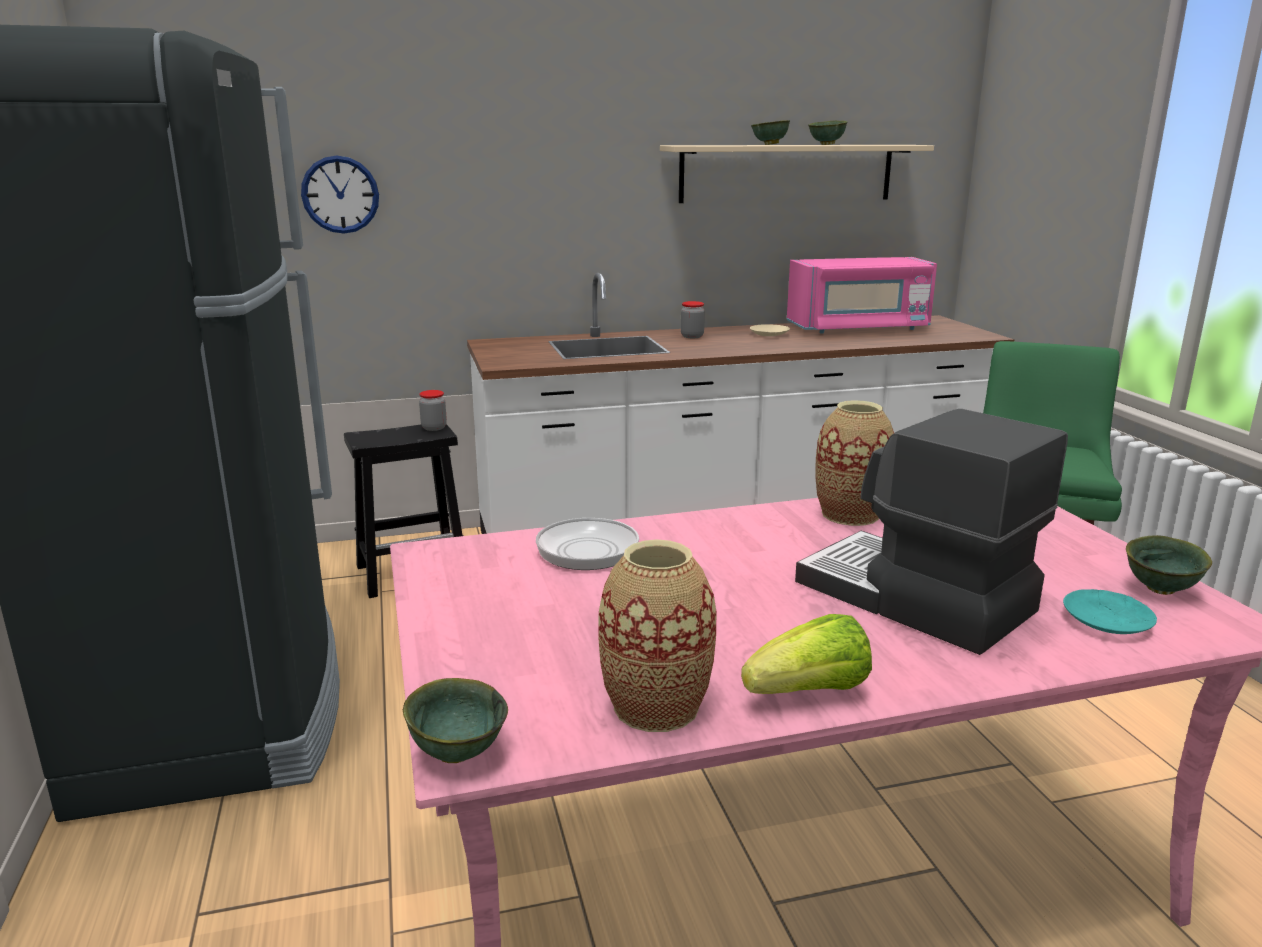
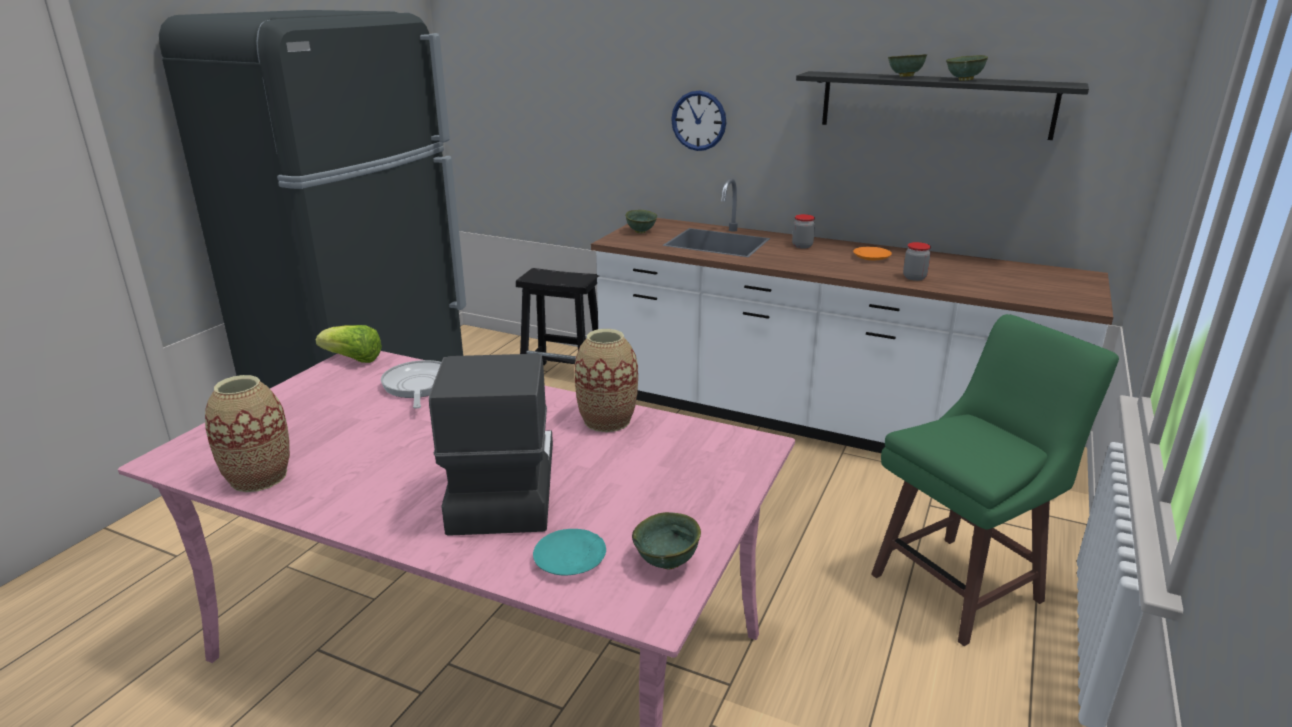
camera: 40 degrees right, 5 degrees up
(340, 194) = (566, 96): wall clock -> wall clock (699, 120)
(434, 428) = (584, 278): jar -> jar (914, 277)
(458, 753) = (162, 457): green bowl -> green bowl (641, 232)
(769, 334) = (871, 258): beige plate -> orange plate
(787, 173) = (935, 104): beige shelf -> black shelf
(810, 692) = (326, 507): lettuce -> lettuce (353, 359)
(858, 328) = (973, 269): pink microwave -> none

